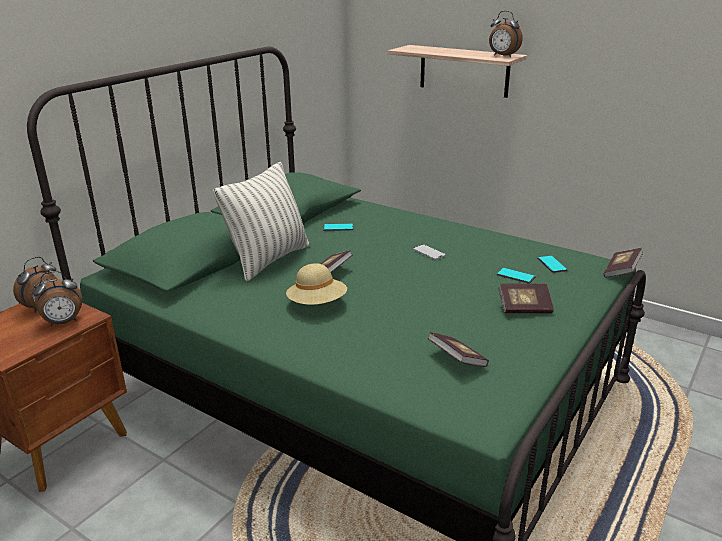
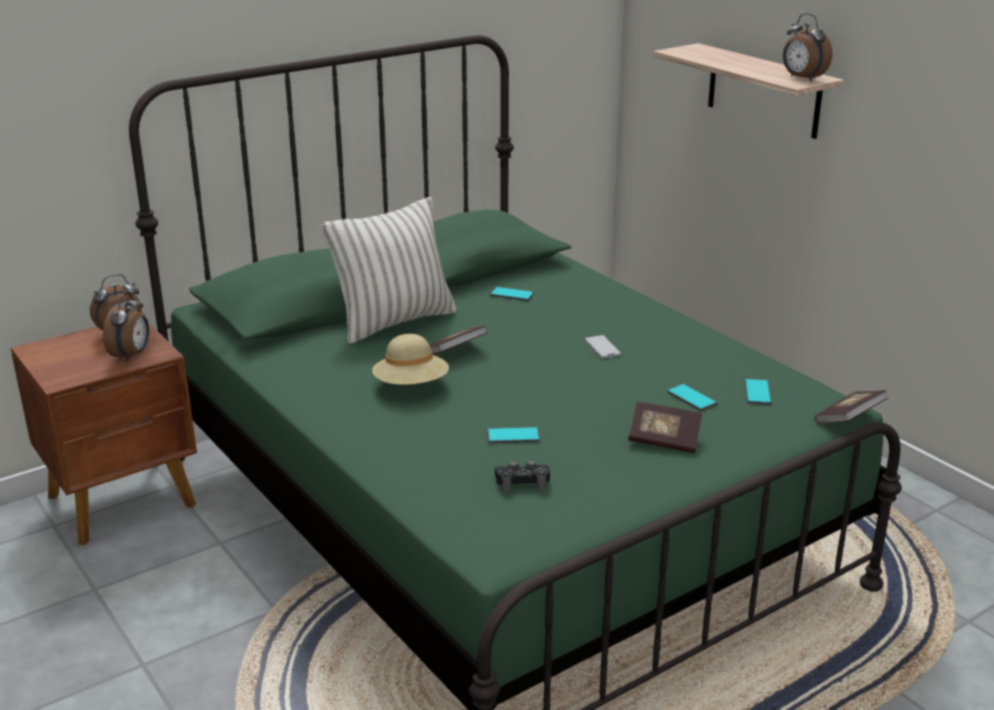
camera: 20 degrees right, 0 degrees up
(63, 322) = (132, 355): alarm clock -> alarm clock turned 75 degrees counterclockwise
(421, 326) = (513, 436): none -> phone
(456, 360) = (522, 482): book -> black game controller

